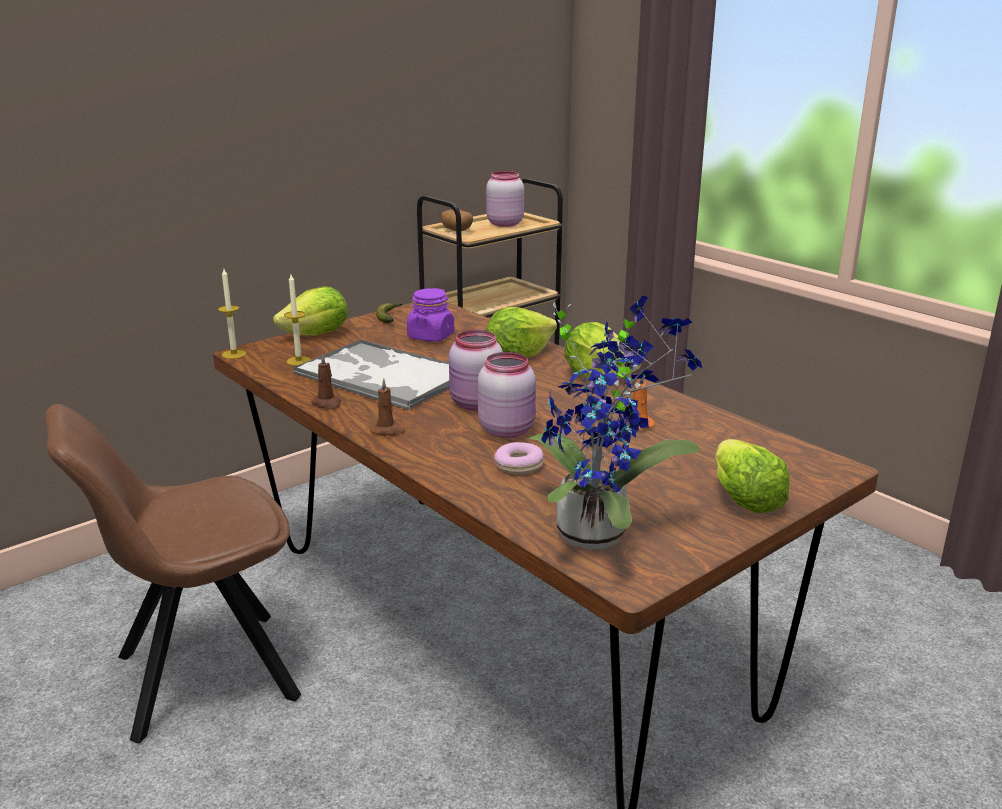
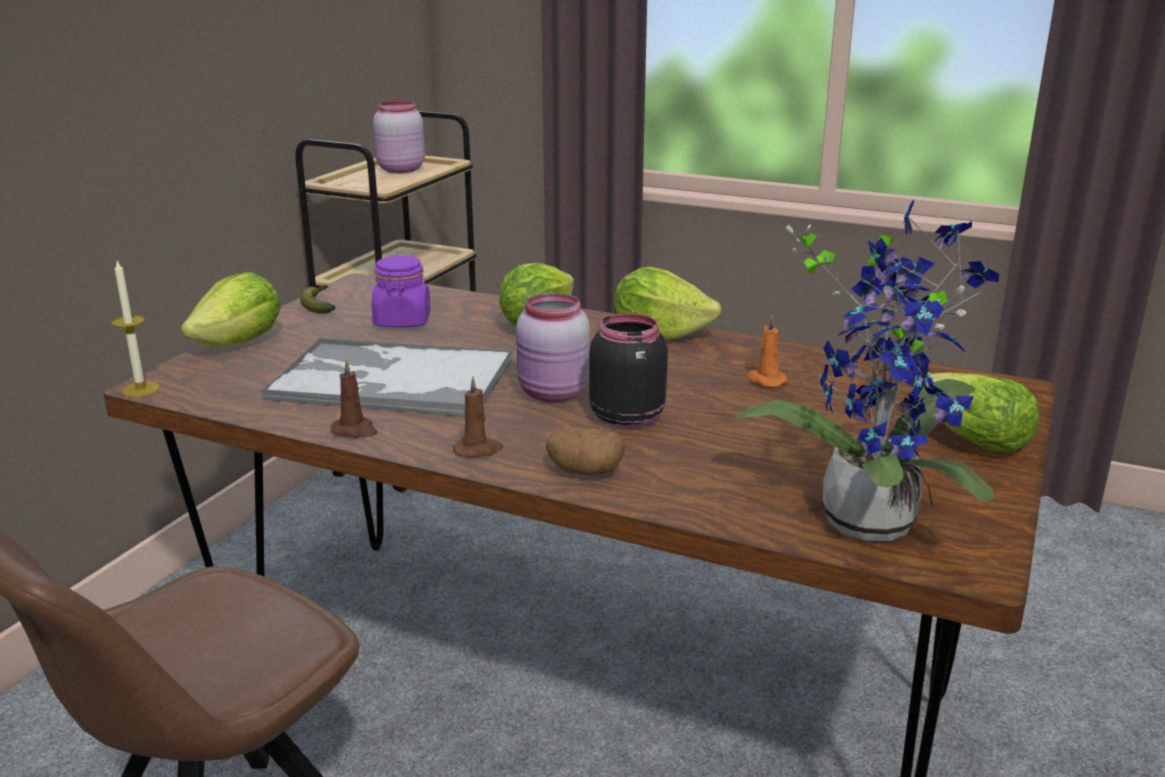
camera: 25 degrees left, 0 degrees up
(298, 361) = (251, 382): candle -> none
(456, 230) = (349, 183): potato -> potato (585, 472)
(507, 429) = (627, 417): pink jar -> black jar
(518, 465) = (691, 458): donut -> none

